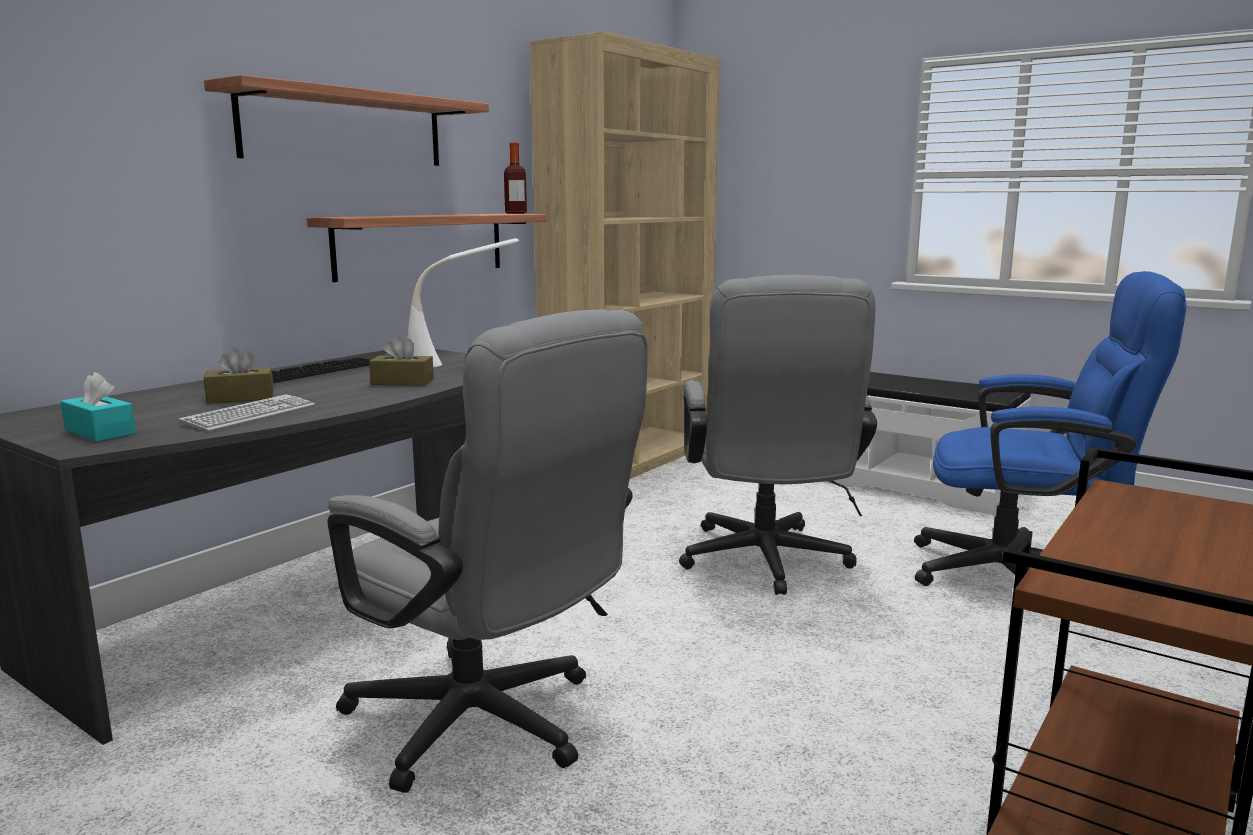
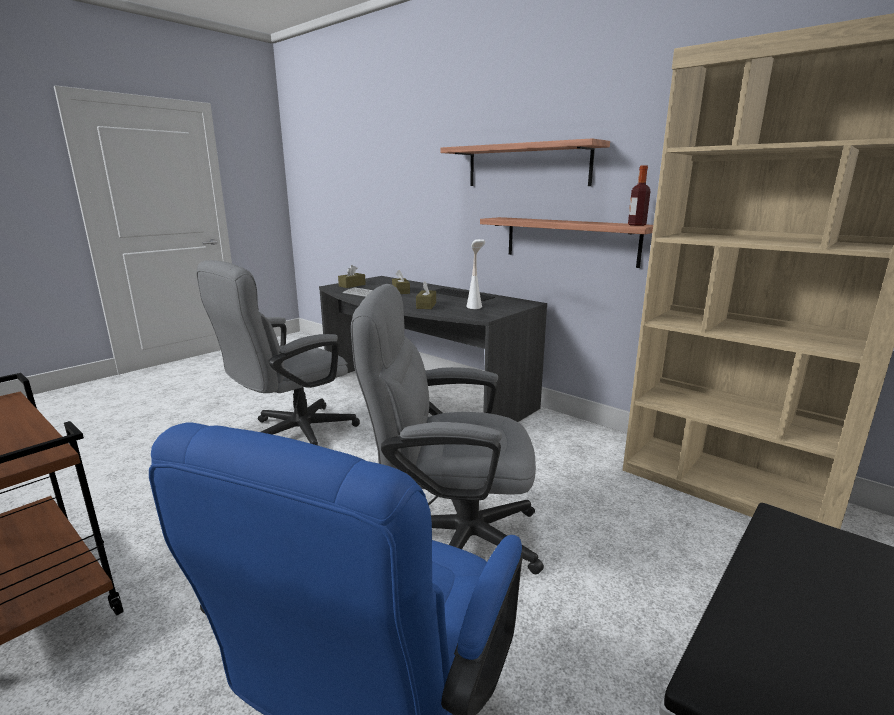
camera: 95 degrees right, 5 degrees up
(100, 432) = (352, 285): turquoise tissue box -> brown tissue box

